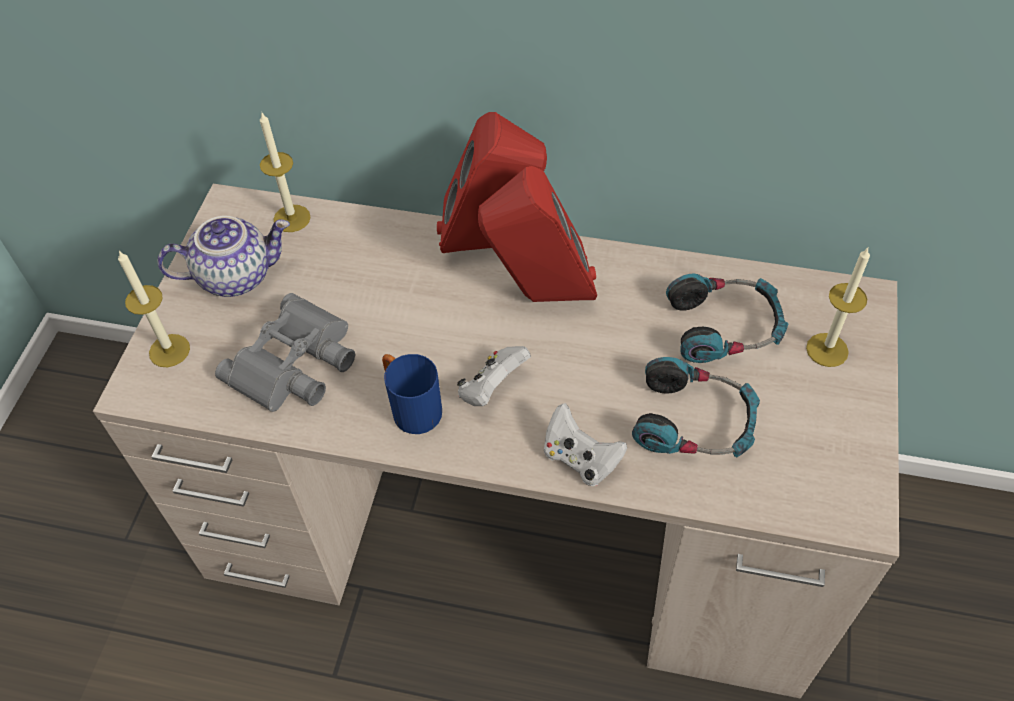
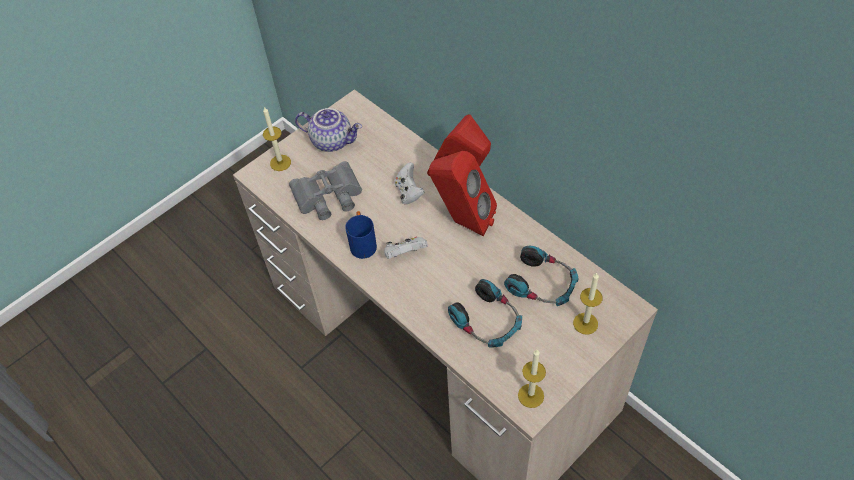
camera: 35 degrees right, 0 degrees up
(292, 218) = (376, 124): candle -> candle (531, 395)
(580, 459) = (419, 308): white game controller -> white game controller (409, 192)

